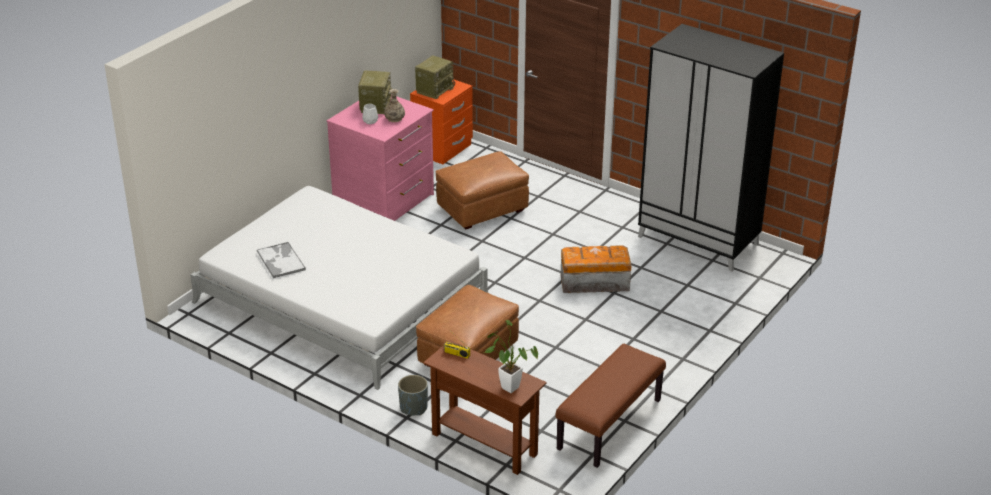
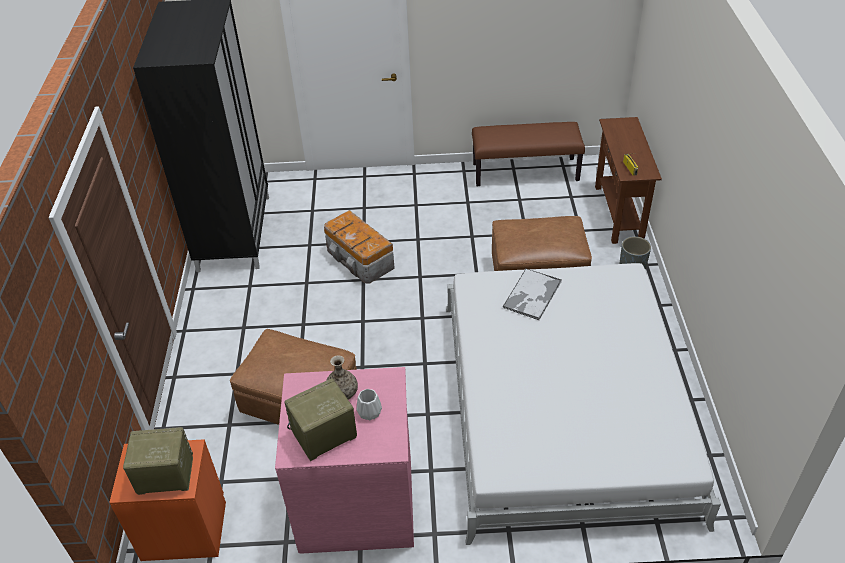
camera: 125 degrees left, 10 degrees up
(280, 260) = (634, 398): tray -> tray (532, 295)
(507, 386) = (628, 131): potted plant -> none

